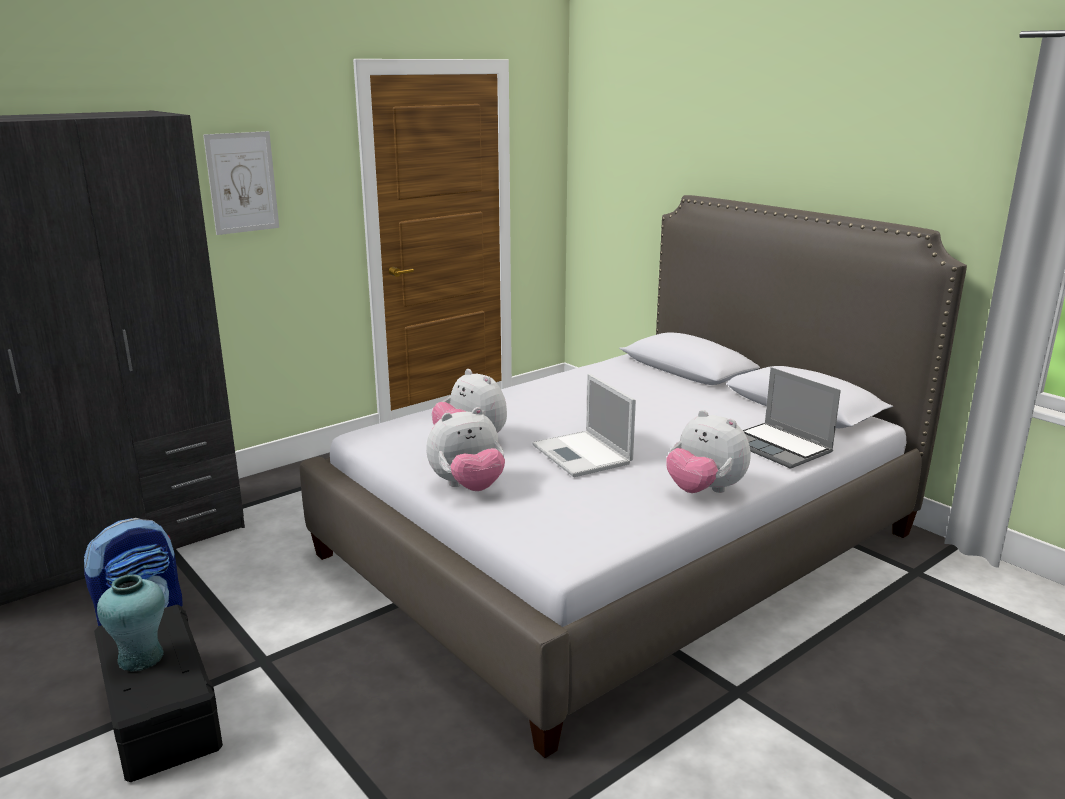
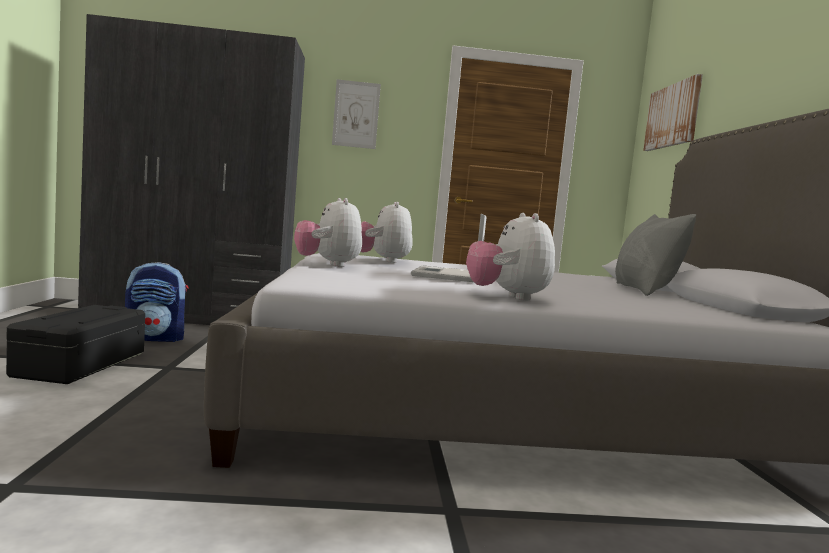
camera: 35 degrees right, 15 degrees down
(140, 658) = (77, 313): turquoise vase -> none
(468, 487) = (327, 265): plush toy -> plush toy turned 60 degrees clockwise
(631, 142) = (673, 116): none -> picture
(712, 397) = (645, 291): none -> grey pillow
(780, 447) = (651, 306): laptop -> none

